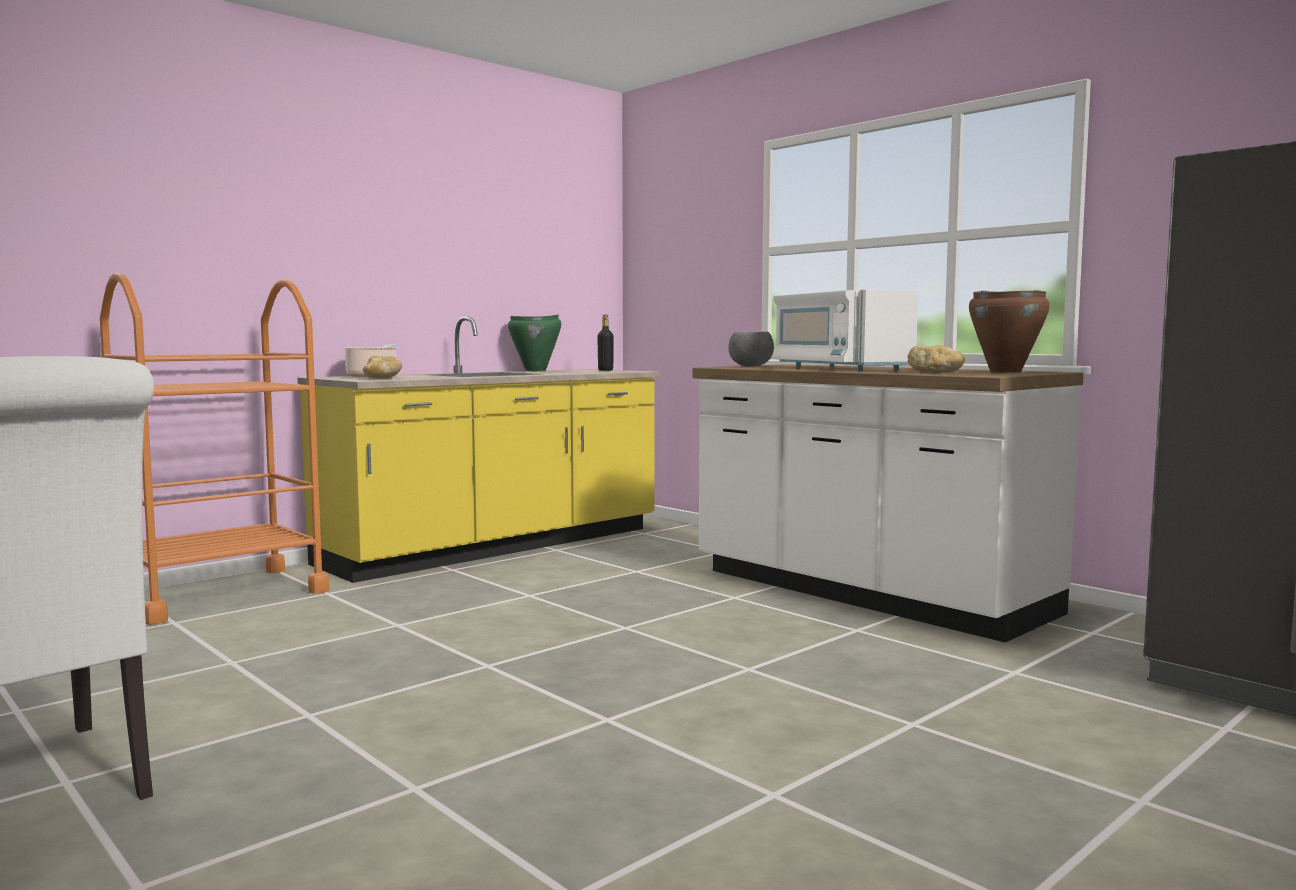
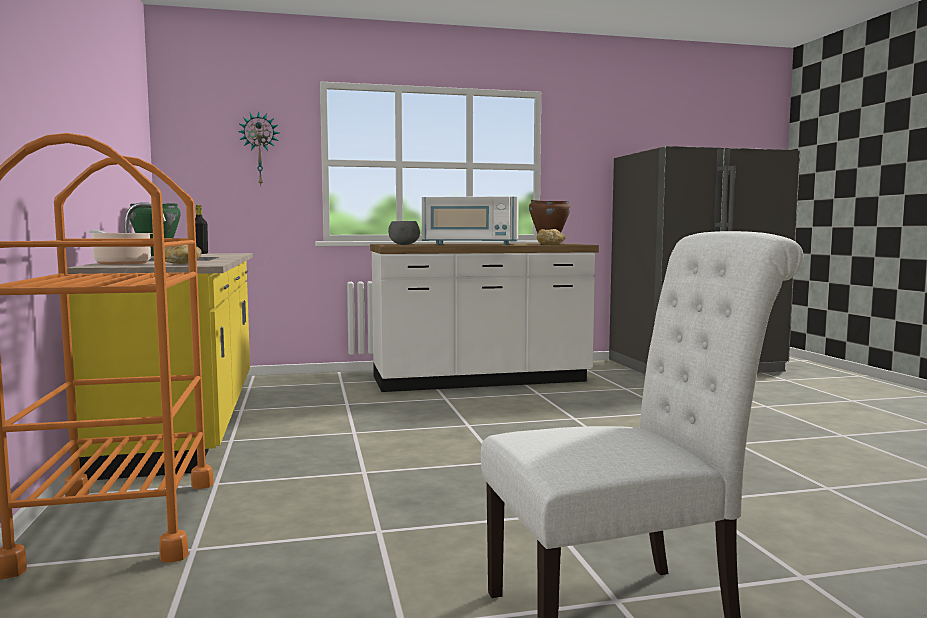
camera: 60 degrees left, 0 degrees up
(705, 241) = (259, 149): none -> wall clock

